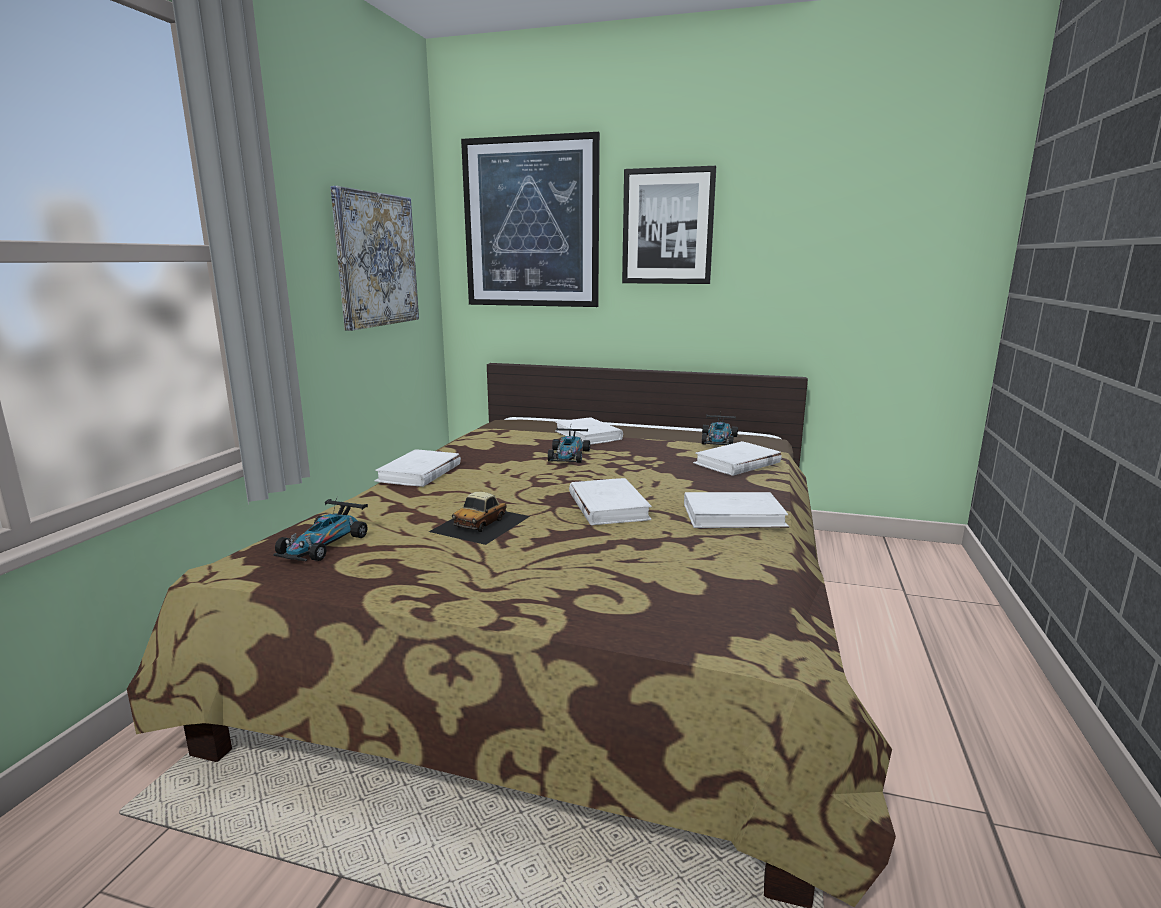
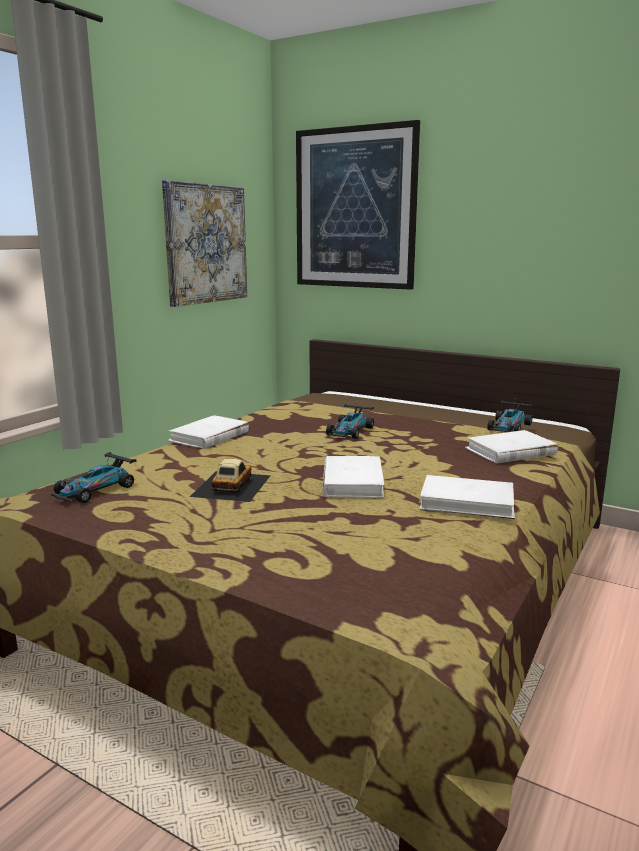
camera: 15 degrees right, 0 degrees up
(481, 523) = (231, 485): toy car -> toy car turned 150 degrees clockwise
(588, 435) = (382, 413): white book -> none
(667, 227) = (482, 211): picture -> none

